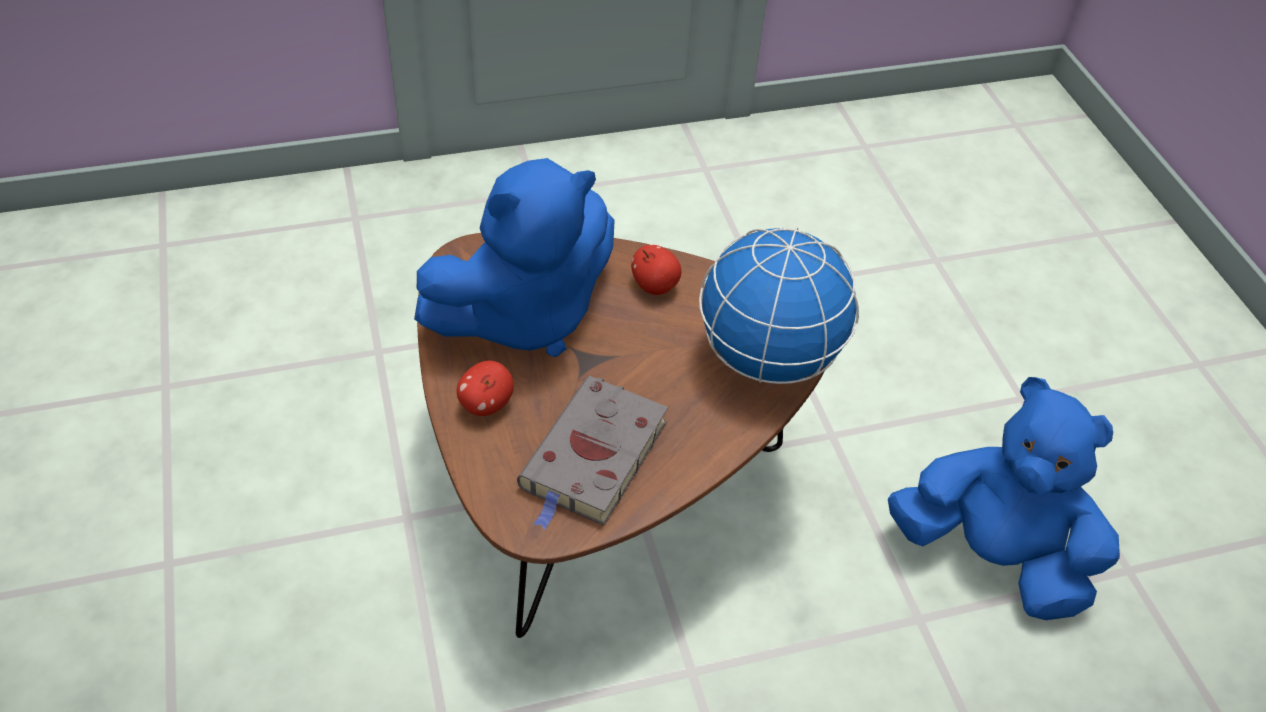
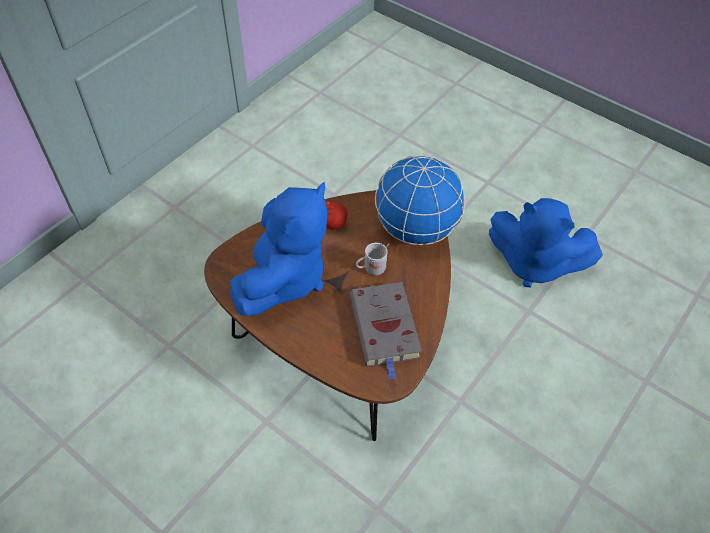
camera: 35 degrees left, 5 degrees up
(486, 404) = (310, 336): apple -> none
(651, 372) = (371, 269): none -> white mug
(991, 556) = (533, 263): blue plush toy -> blue plush toy turned 150 degrees counterclockwise

